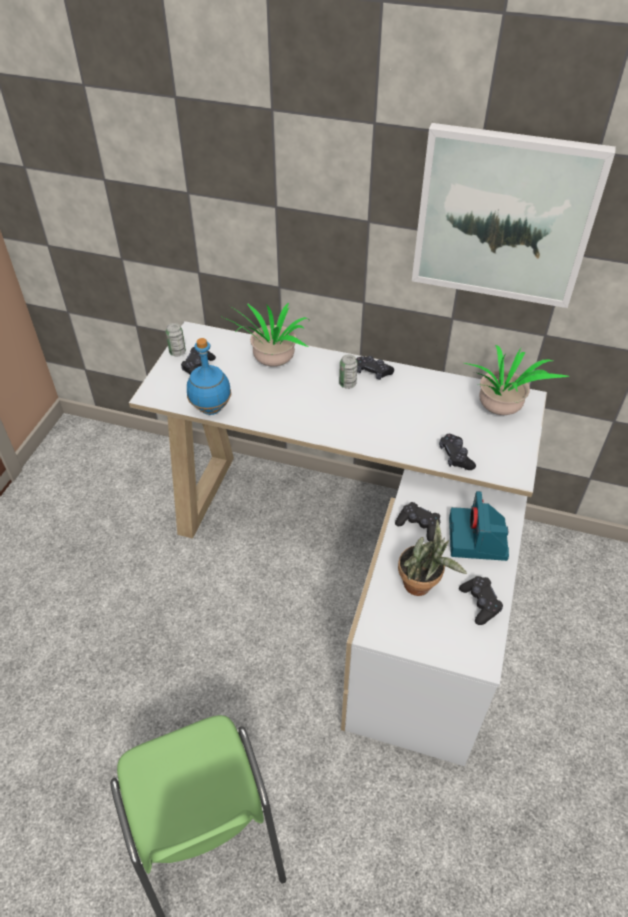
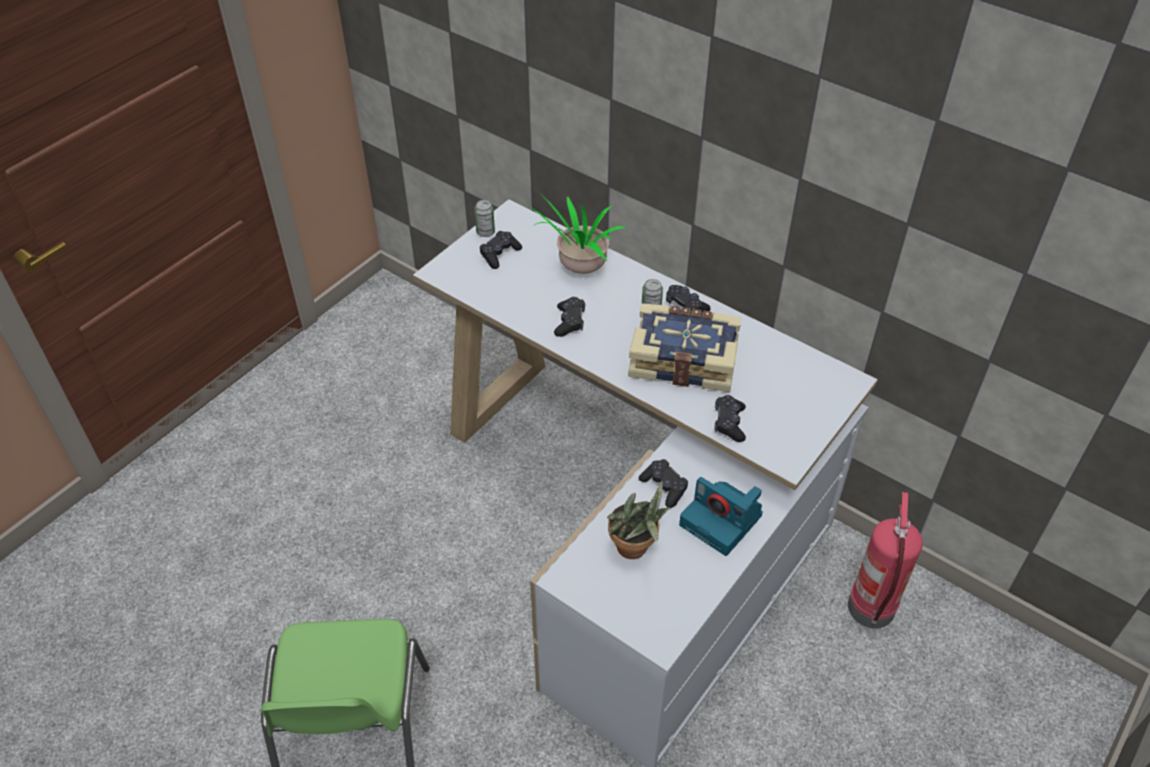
camera: 20 degrees right, 0 degrees up
(211, 408) = (492, 302): blue bottle -> none
(392, 414) = (684, 358): none -> book
(478, 539) = (722, 521): camera -> camera turned 75 degrees counterclockwise
(480, 603) = (689, 586): black game controller -> black game controller (570, 322)
(499, 412) = (807, 387): potted plant -> none
(504, 217) = (837, 167): picture -> none
(563, 576) = (872, 610): none -> fire extinguisher

